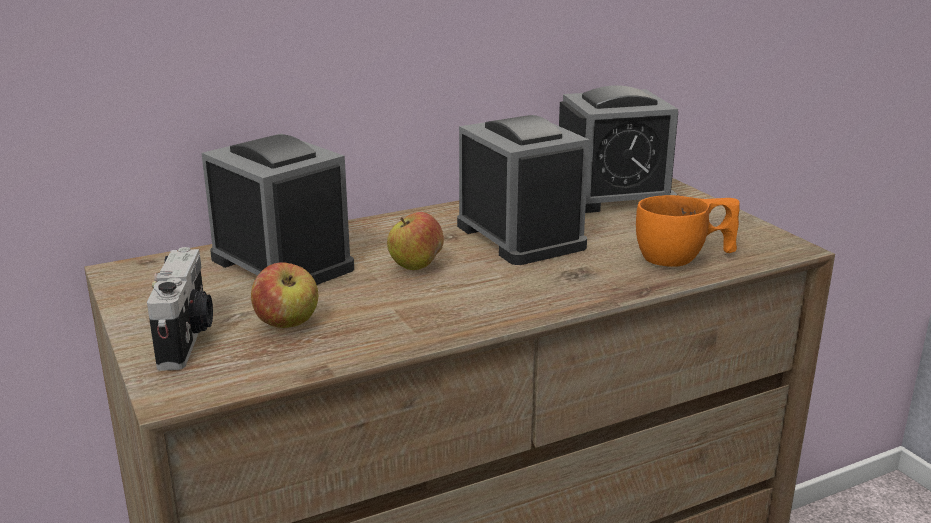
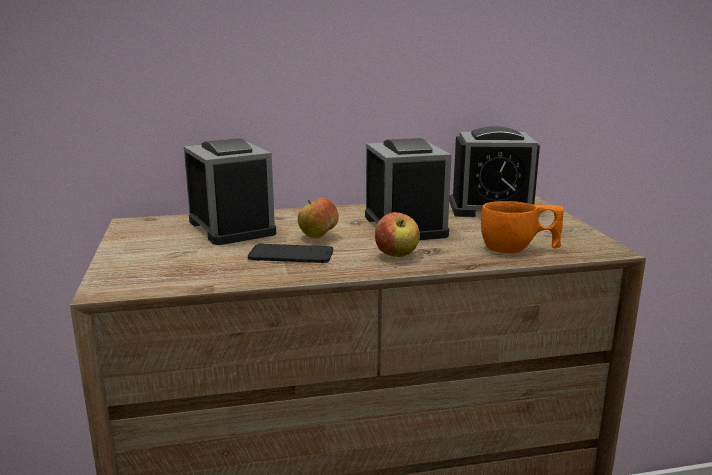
camera: 15 degrees right, 5 degrees down
(187, 338) = (138, 261): camera -> none
(287, 324) = (207, 260): apple -> apple (396, 255)
(399, 301) = (291, 255): none -> phone

